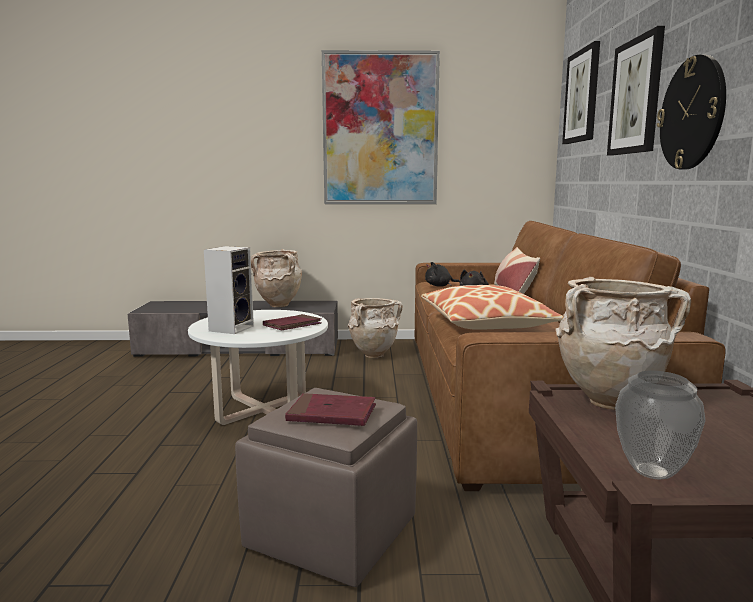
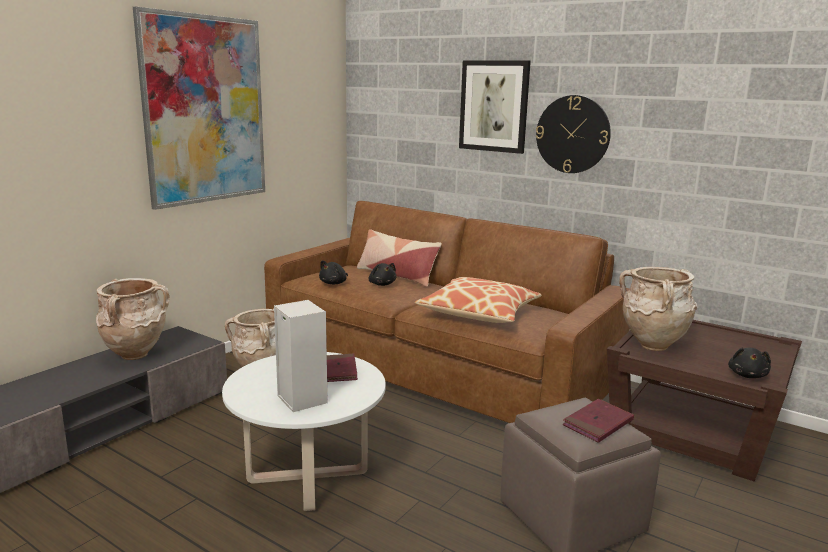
camera: 55 degrees left, 5 degrees up
(582, 96) = (397, 85): picture -> none
(654, 472) = (747, 375): vase -> black plush toy

